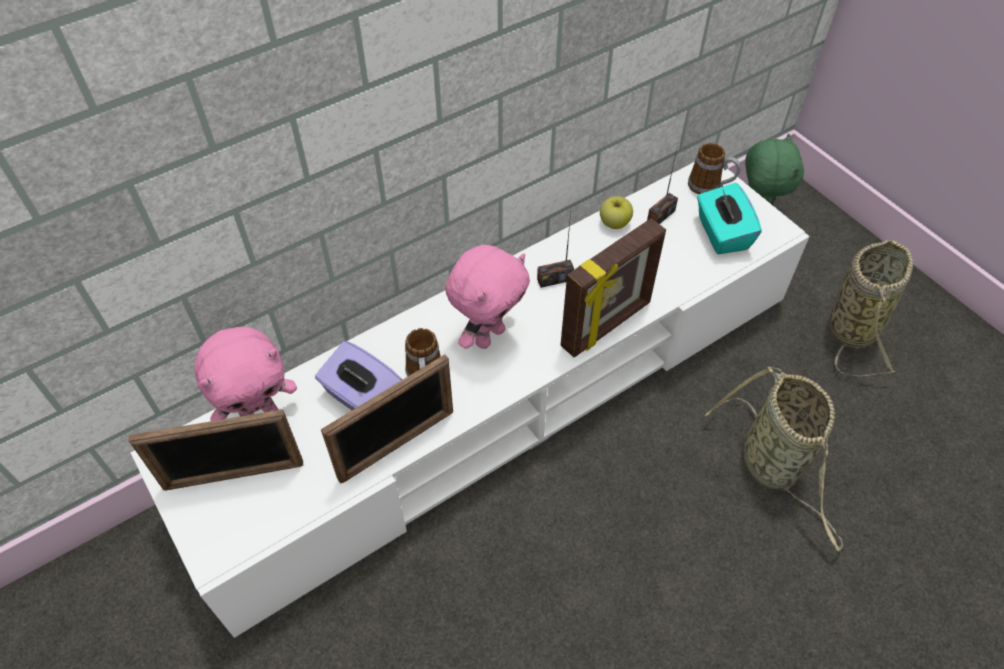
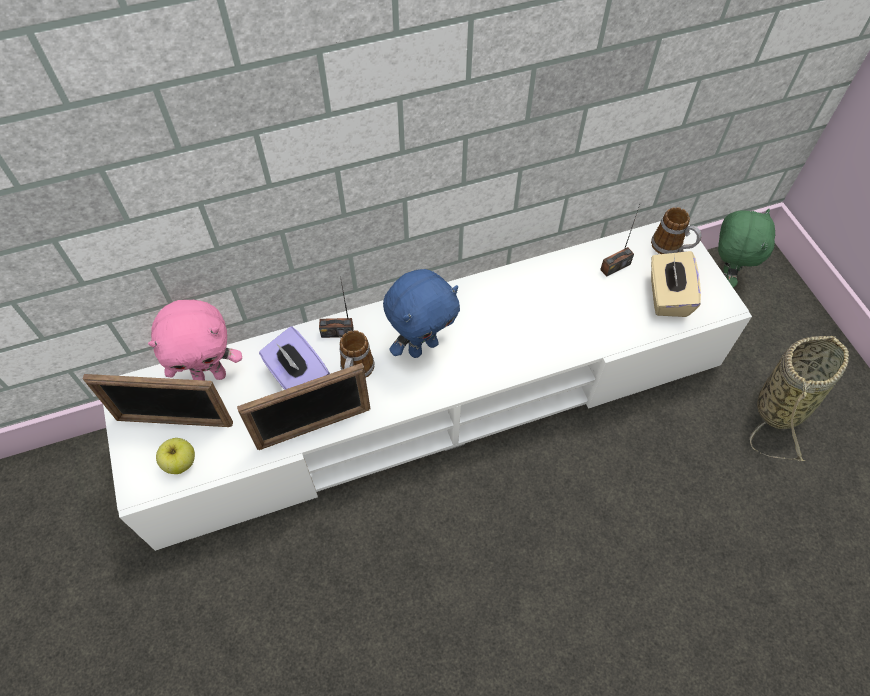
camera: 15 degrees right, 5 degrees up
(488, 335) = (422, 346): pink plush toy -> blue plush toy
(554, 279) = (497, 307): radio -> radio (337, 332)
(607, 326) = (531, 361): picture frame -> none
(614, 223) = (569, 264): apple -> apple (180, 462)
(722, 234) = (667, 296): turquoise tissue box -> beige tissue box
(773, 467) = (659, 521): basket -> none

